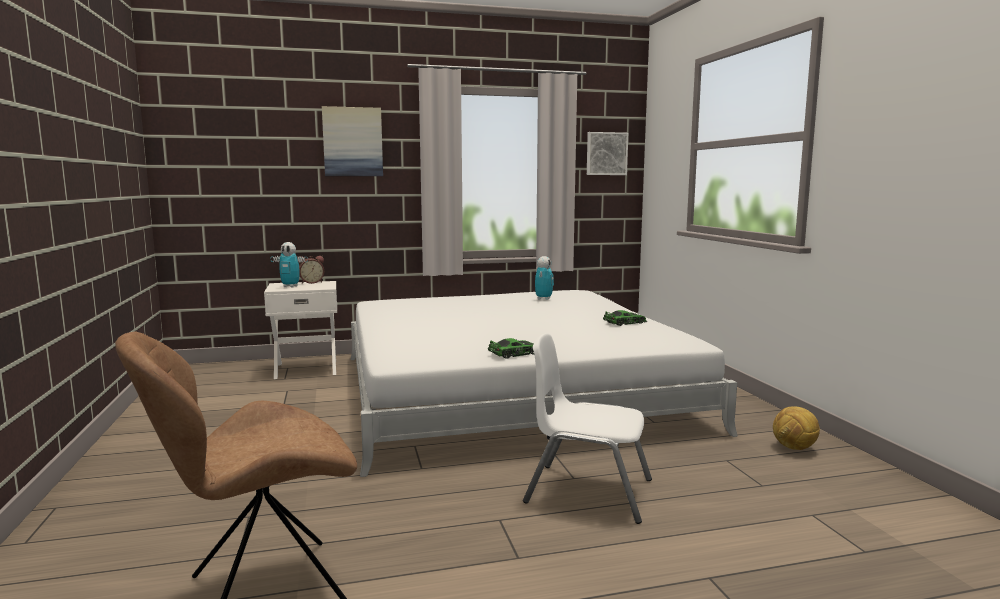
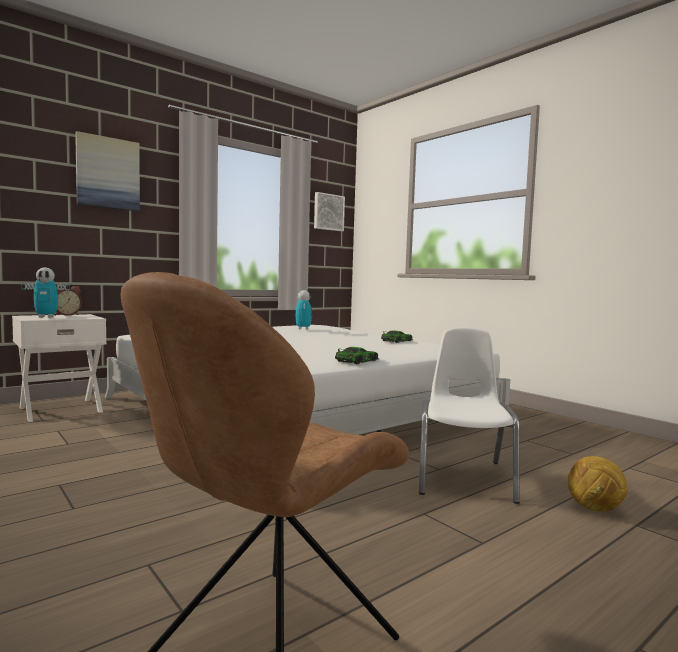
camera: 25 degrees left, 5 degrees down
(588, 491) = (464, 477): white chair -> white chair turned 105 degrees clockwise
(794, 448) = (555, 427): football -> football (595, 509)

